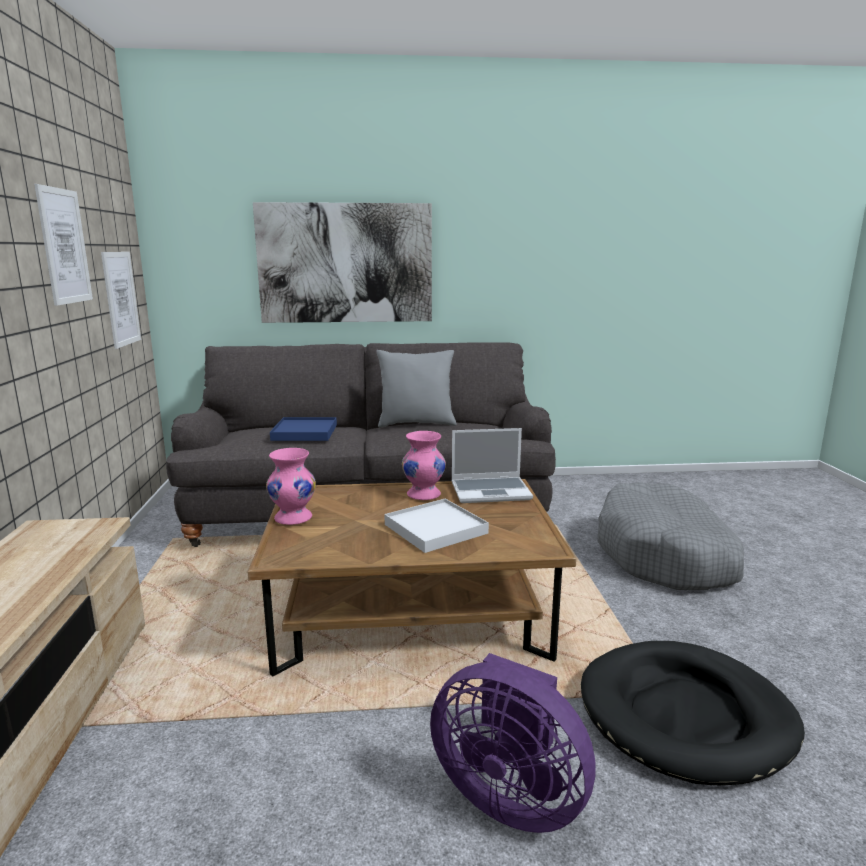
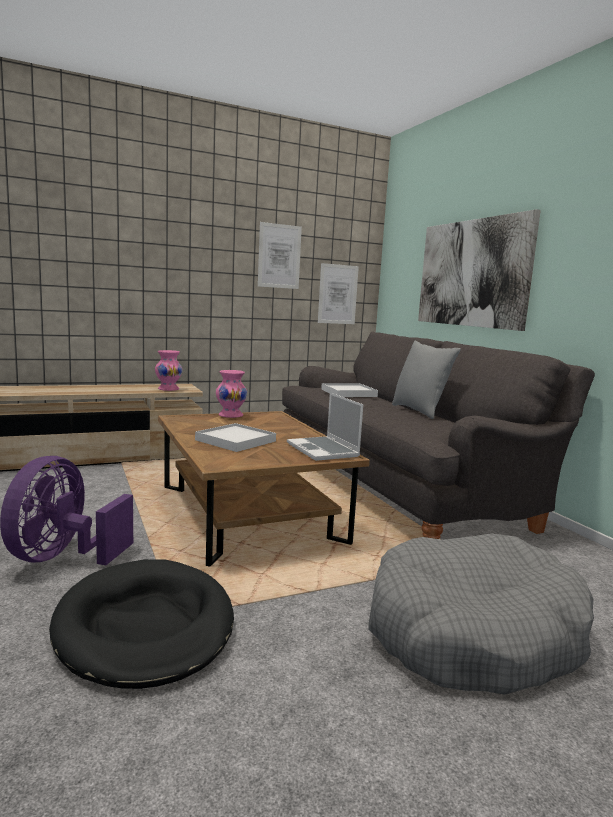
camera: 70 degrees right, 5 degrees down
(305, 432) = (348, 393): blue tray -> white tray
(424, 495) = (298, 436): pink vase -> pink vase (168, 389)

